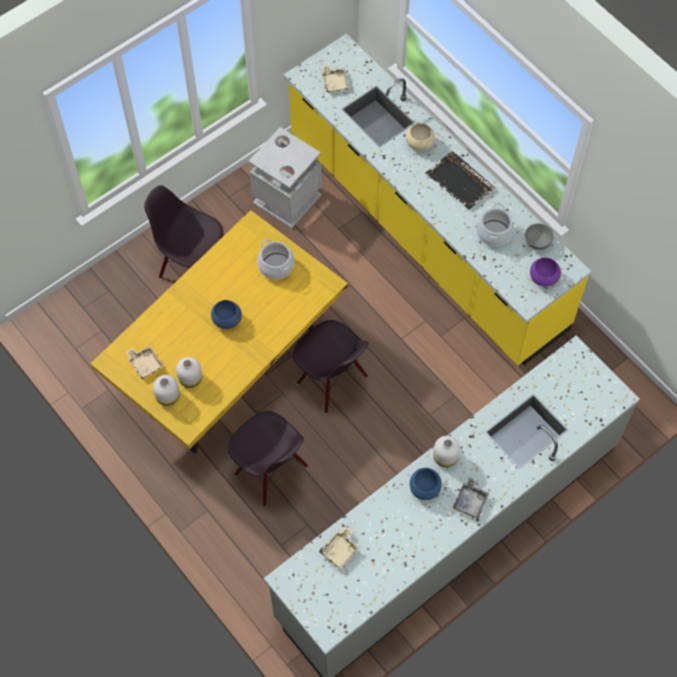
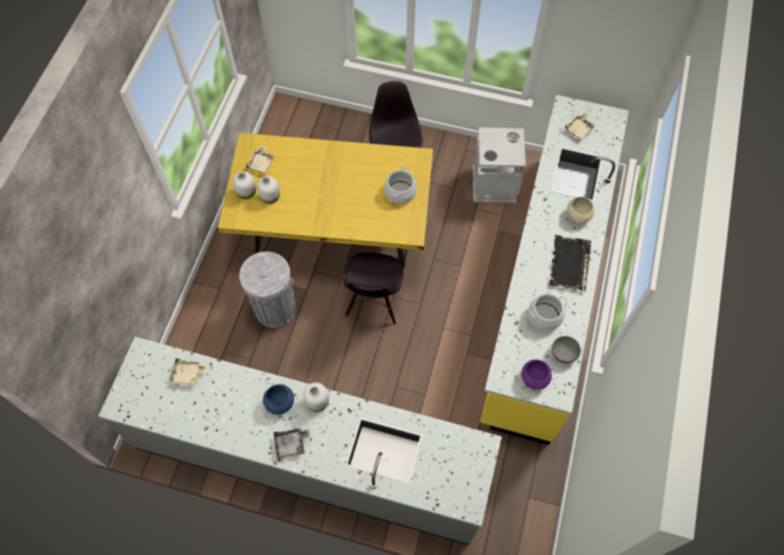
camera: 55 degrees right, 0 degrees up
(227, 319) = (333, 189): blue bowl -> none
(270, 471) = (275, 308): black chair -> grey trash can

